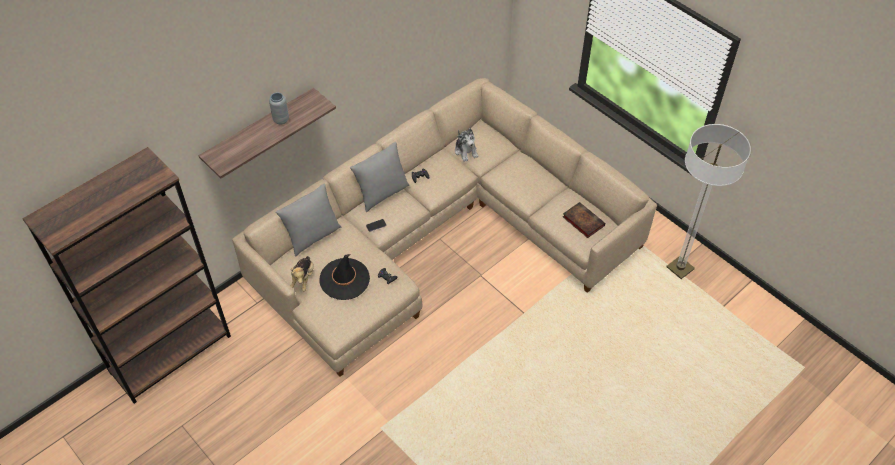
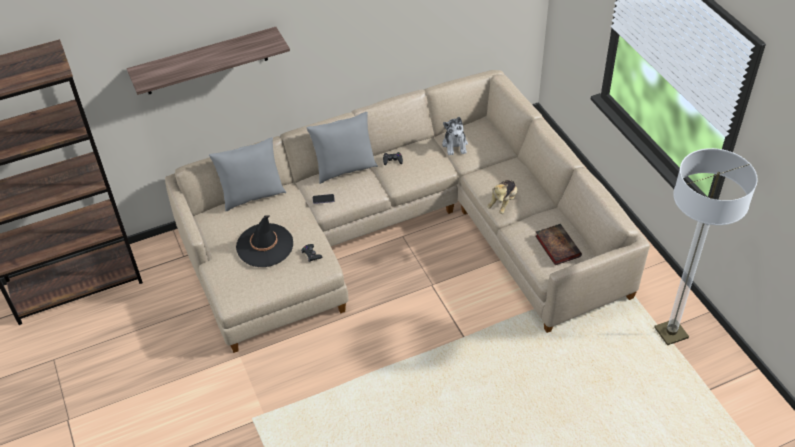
camera: 20 degrees right, 5 degrees down
(281, 120) = (226, 51): grey vase -> none
(303, 278) = (223, 235): plush toy -> plush toy (503, 203)

